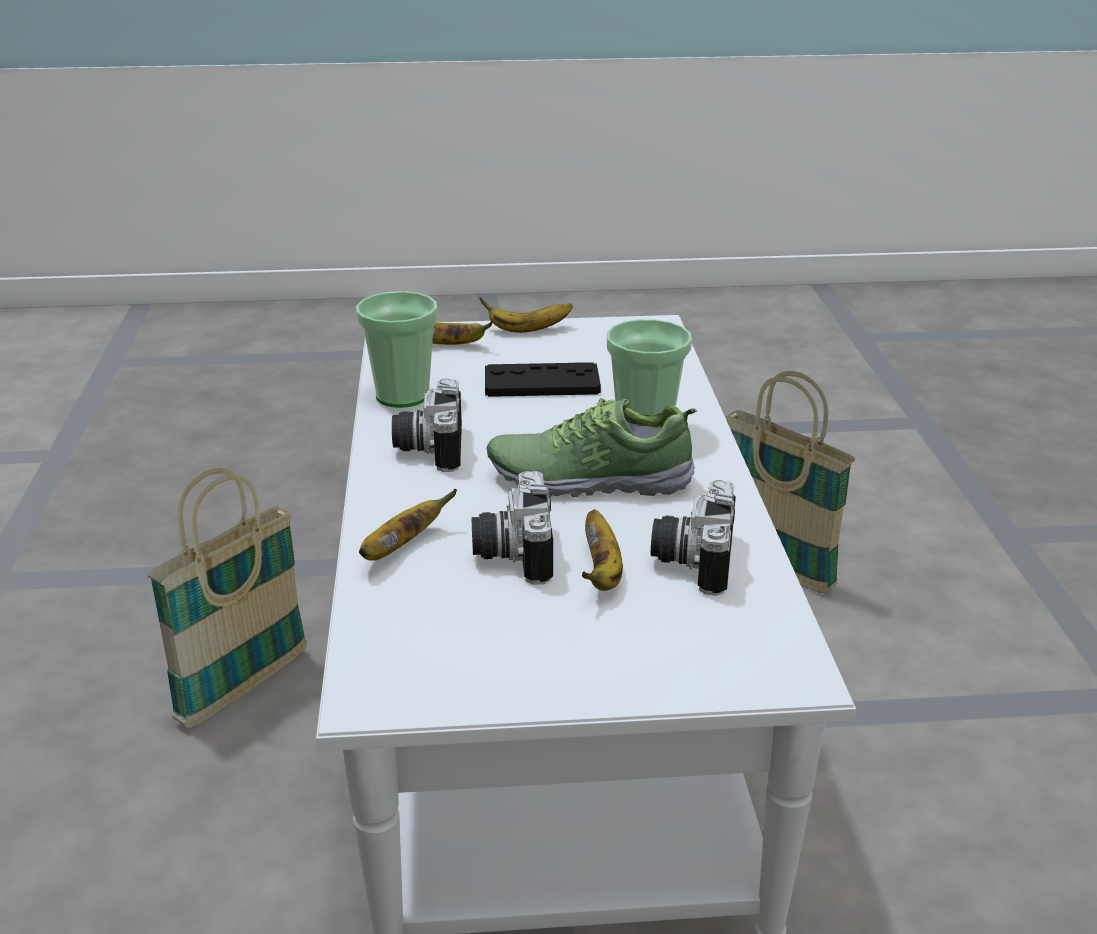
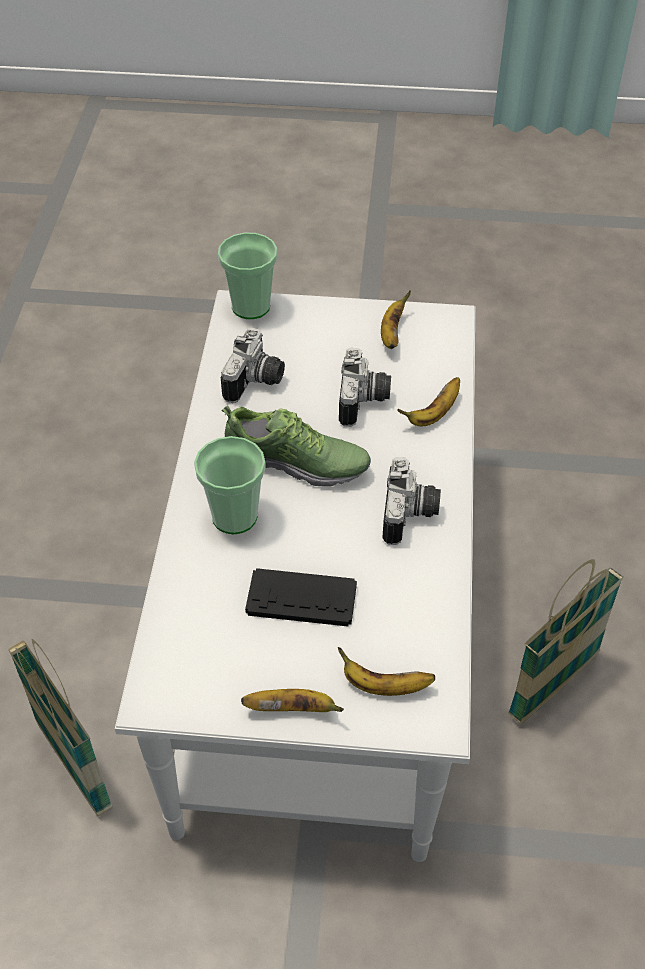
camera: 170 degrees left, 20 degrees up
(402, 396) = (430, 595): cup -> cup (251, 306)
(602, 572) = (313, 379): banana -> banana (391, 334)

